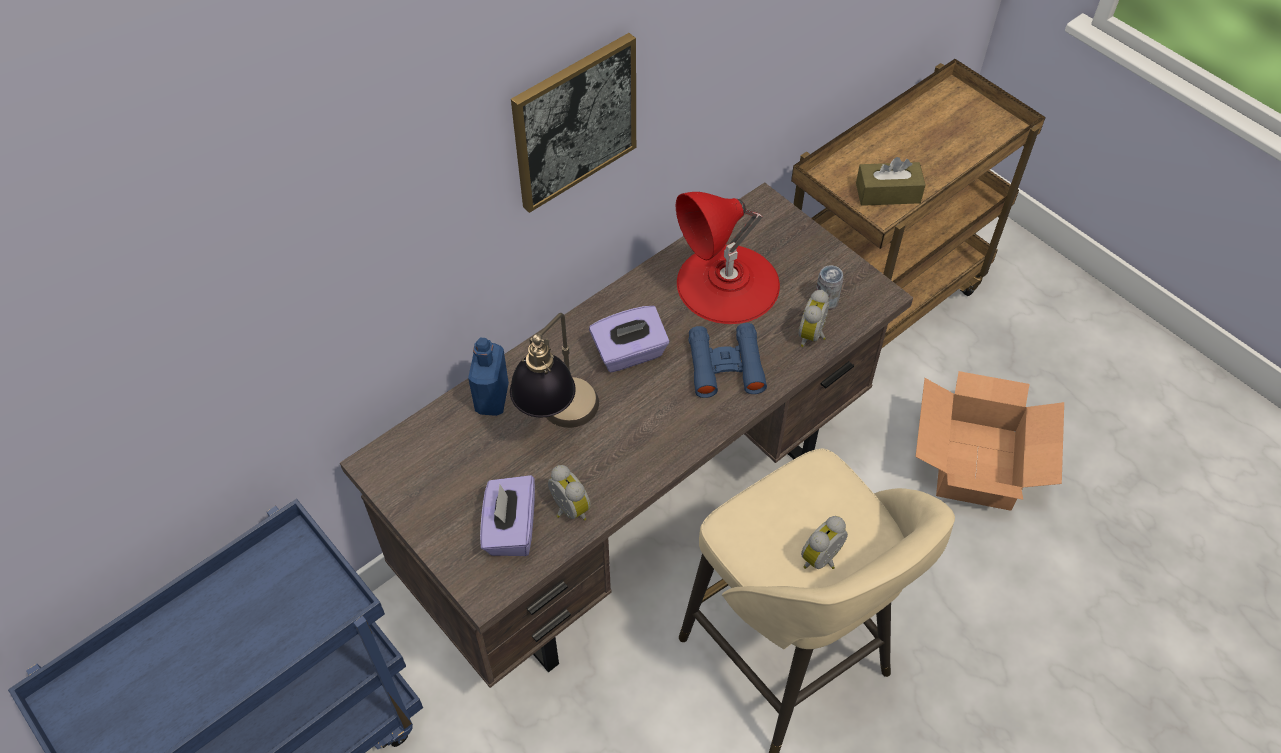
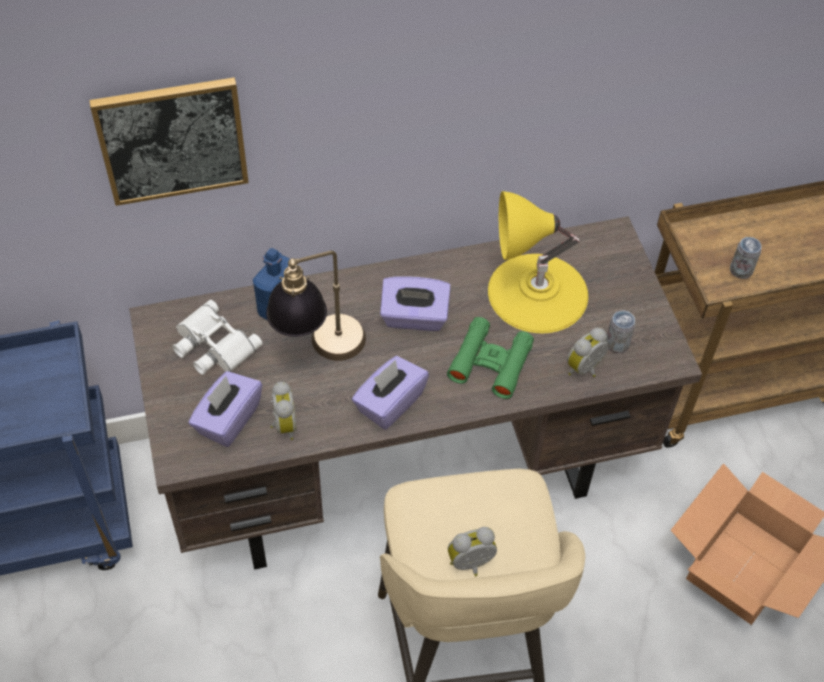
camera: 25 degrees right, 0 degrees up
(449, 463) = (212, 345): none -> white binoculars
(574, 122) = (414, 90): picture -> picture (172, 140)
(656, 444) = (389, 403): none -> purple tissue box
(725, 366) = (490, 363): blue binoculars -> green binoculars
(728, 284) = (537, 293): red table lamp -> yellow table lamp
(887, 193) = (741, 270): brown tissue box -> can

